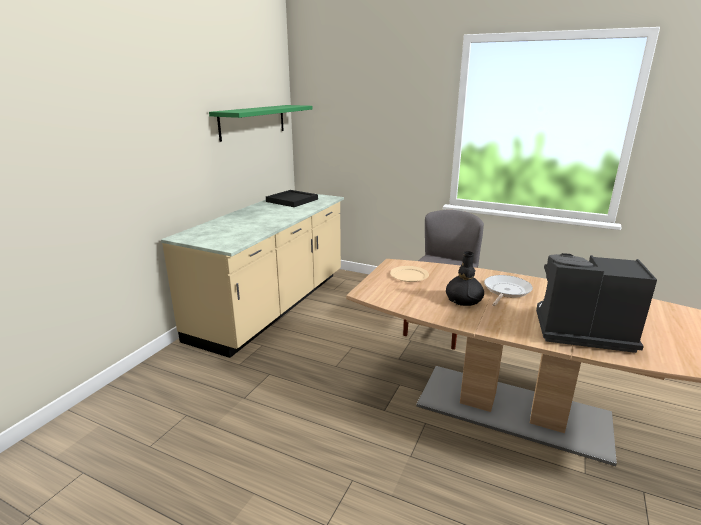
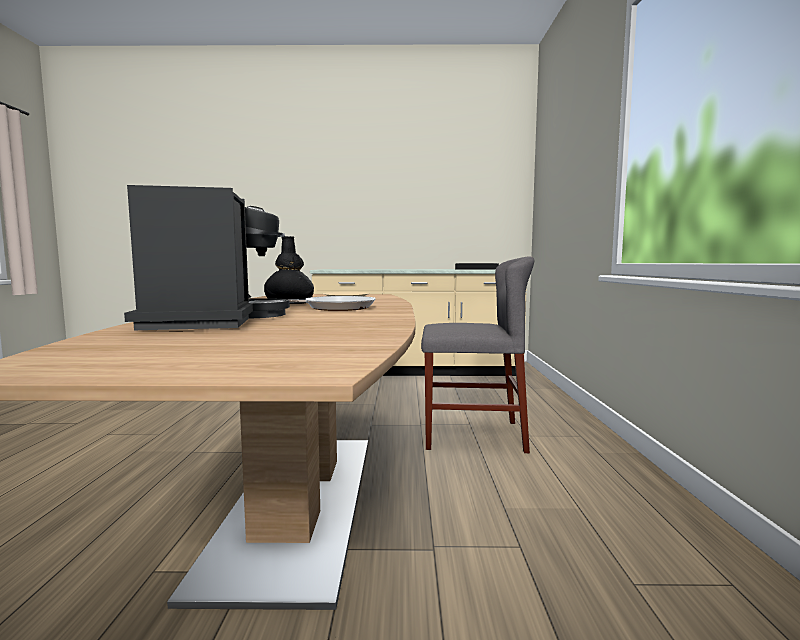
camera: 65 degrees right, 15 degrees down
(253, 121) = (461, 189): green shelf -> none

